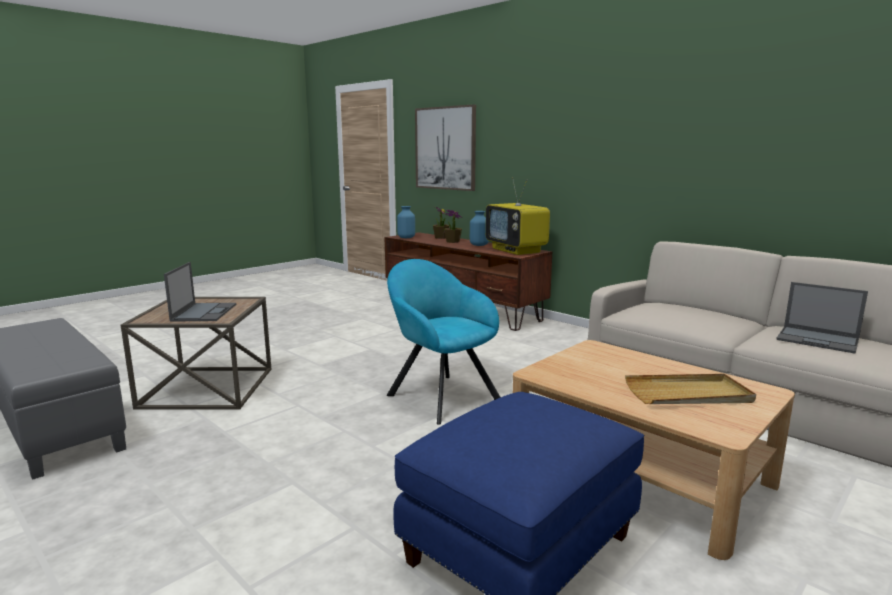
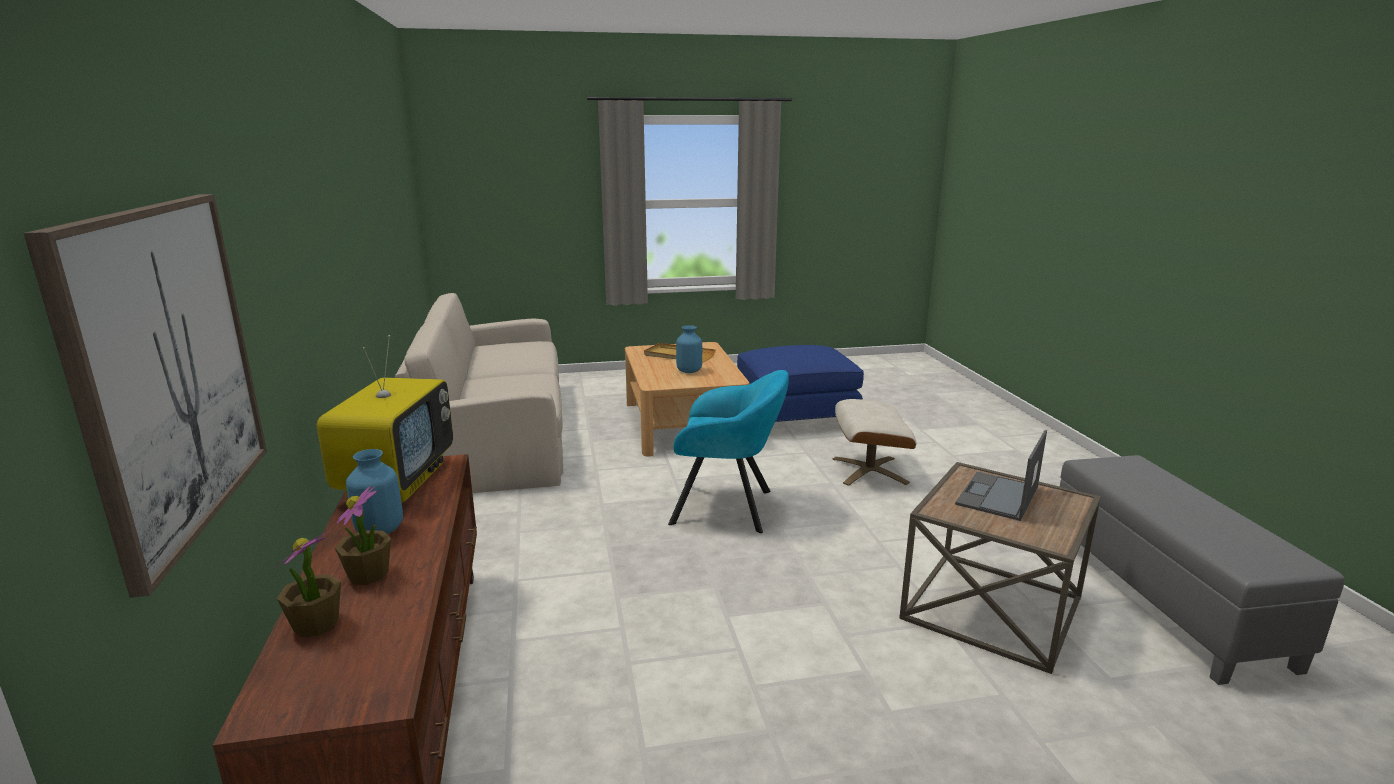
camera: 145 degrees left, 5 degrees up
(338, 477) = (869, 471): none -> beige ottoman
(406, 237) = (381, 670): blue vase -> blue vase (689, 371)
(439, 395) = (728, 507): turquoise armchair -> turquoise armchair turned 75 degrees counterclockwise
(818, 340) = (509, 355): laptop -> none

